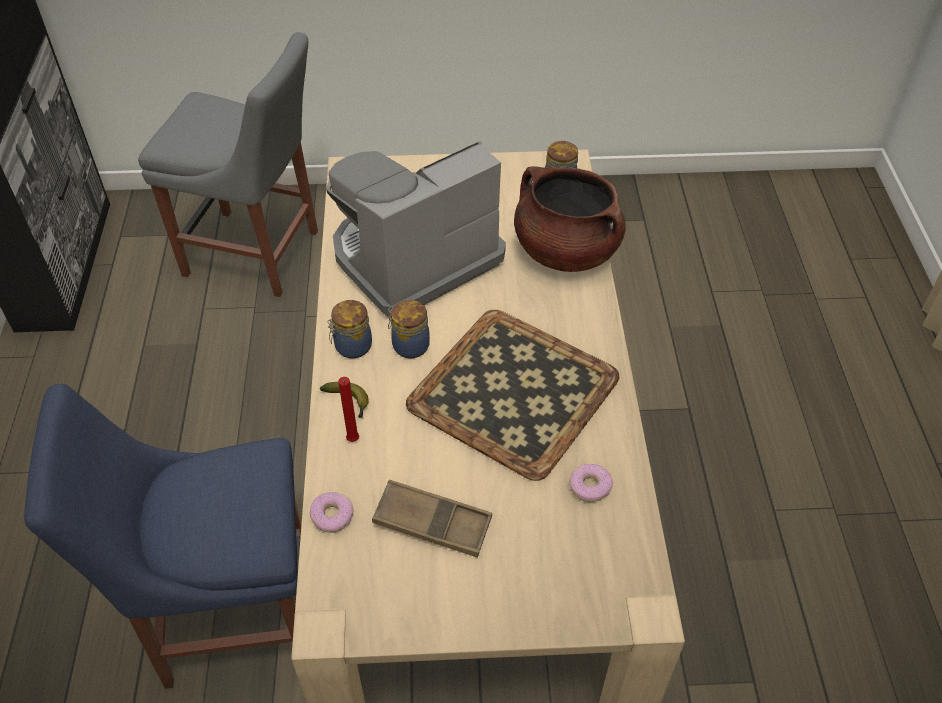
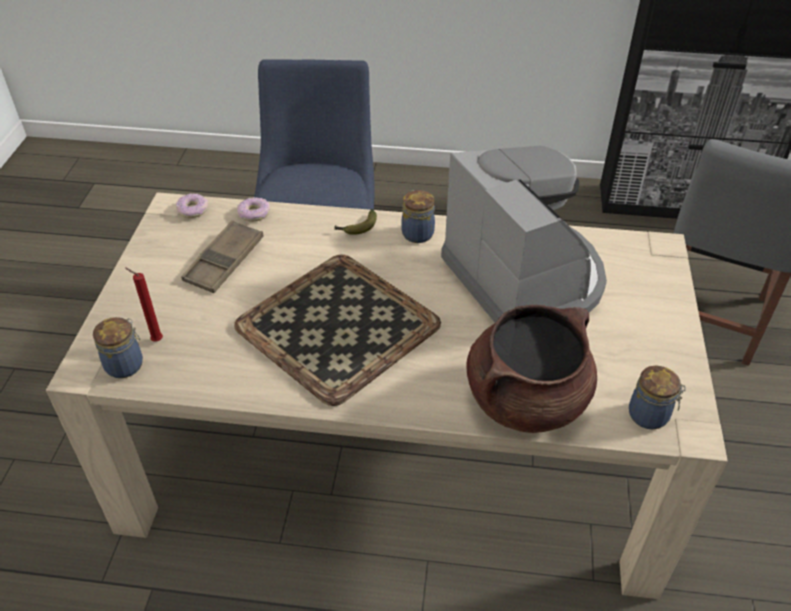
camera: 100 degrees right, 5 degrees down
(353, 441) = (317, 227): red candle -> red candle (155, 340)
(409, 345) = (410, 266): jar -> jar (126, 364)
(589, 486) = (215, 359): donut -> donut (193, 210)

